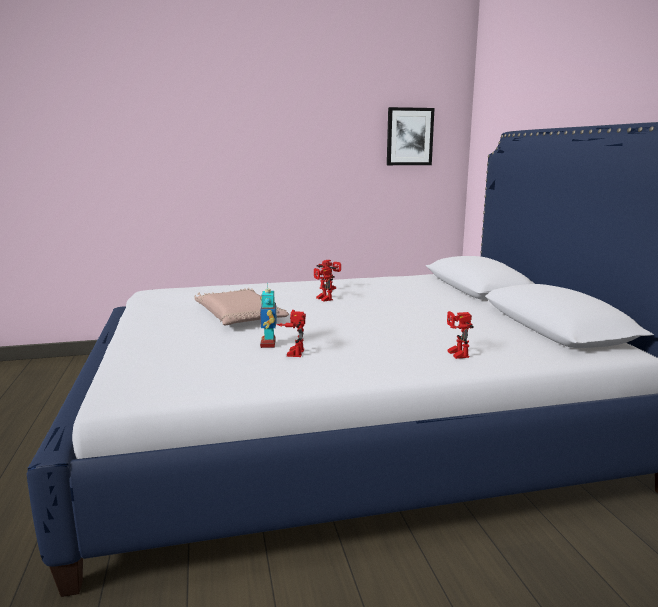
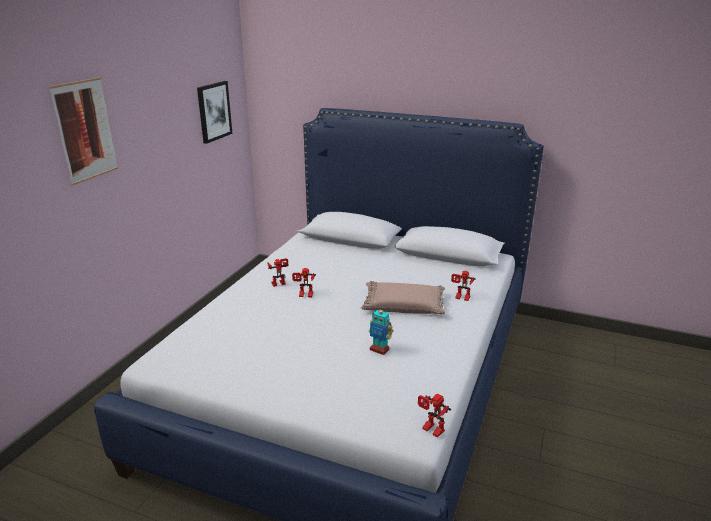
camera: 55 degrees left, 10 degrees up
(239, 117) = (85, 130): none -> picture
(239, 314) = (296, 340): beige pillow -> beige pillow (403, 303)
(292, 352) = (406, 346): toy robot -> toy robot (430, 430)

